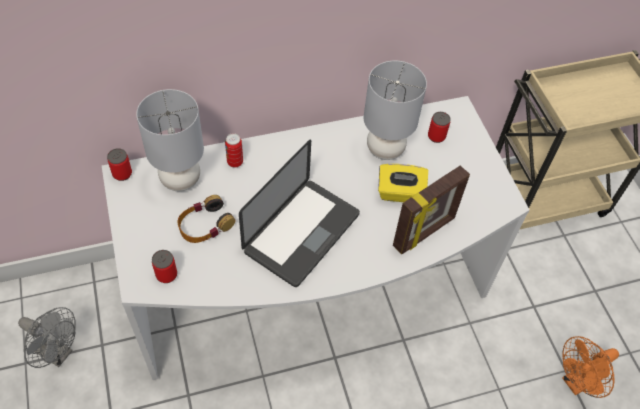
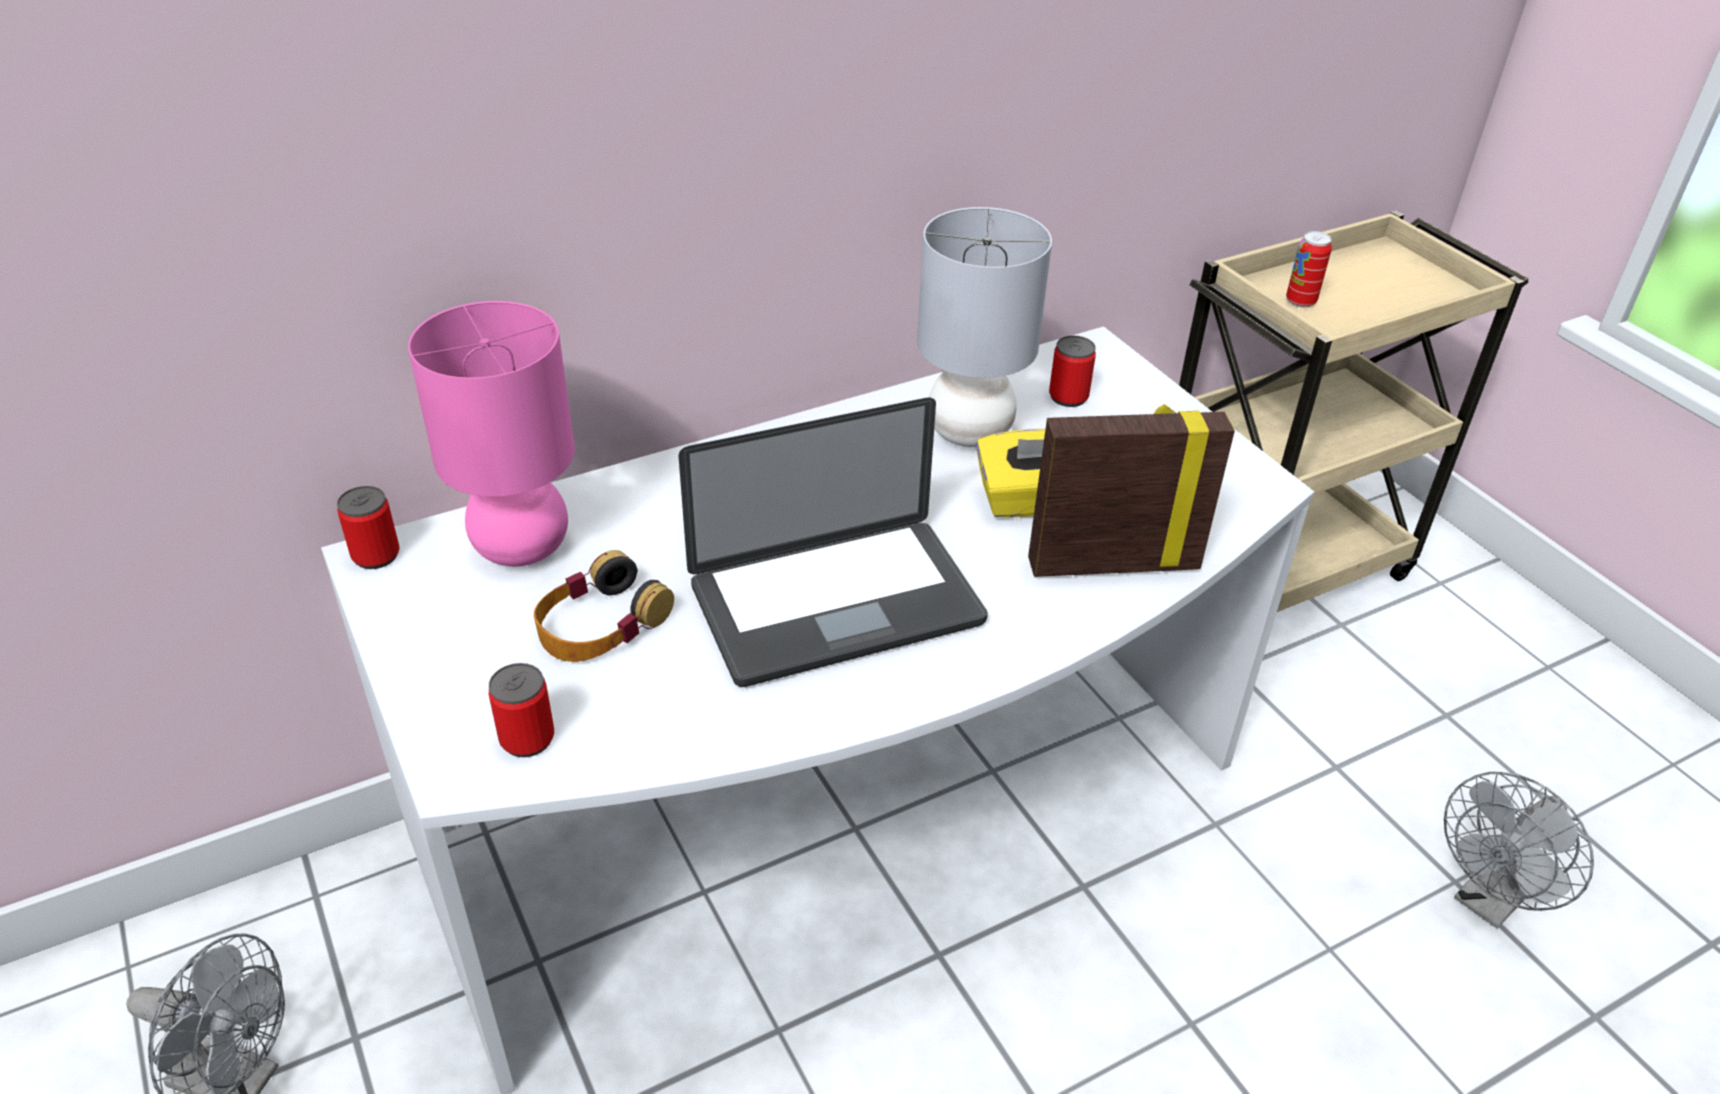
camera: 10 degrees left, 15 degrees down
(180, 180) = (521, 548): grey table lamp -> pink table lamp
(235, 162) = (642, 498): can -> can (1300, 301)
(302, 233) = (836, 605): laptop -> laptop turned 45 degrees clockwise
(424, 233) = (1112, 563): picture frame -> picture frame turned 135 degrees counterclockwise
(577, 382) = (1489, 901): orange fan -> grey fan

